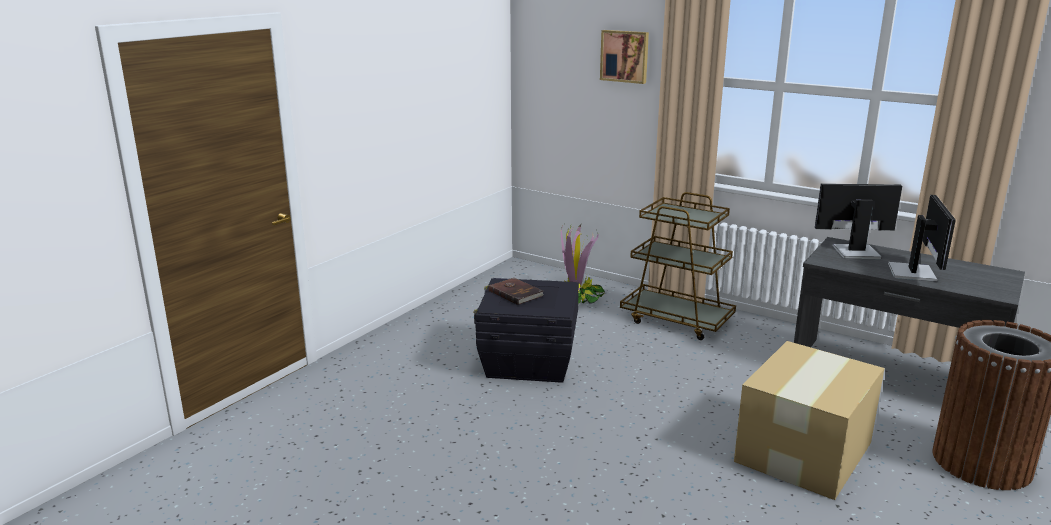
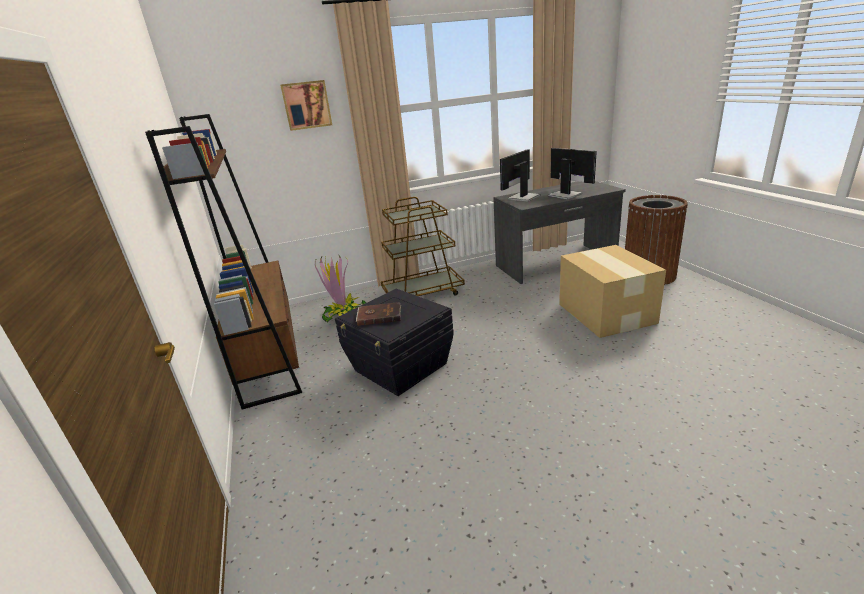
camera: 50 degrees left, 5 degrees up
(475, 296) = (270, 355): none -> brown bookcase

